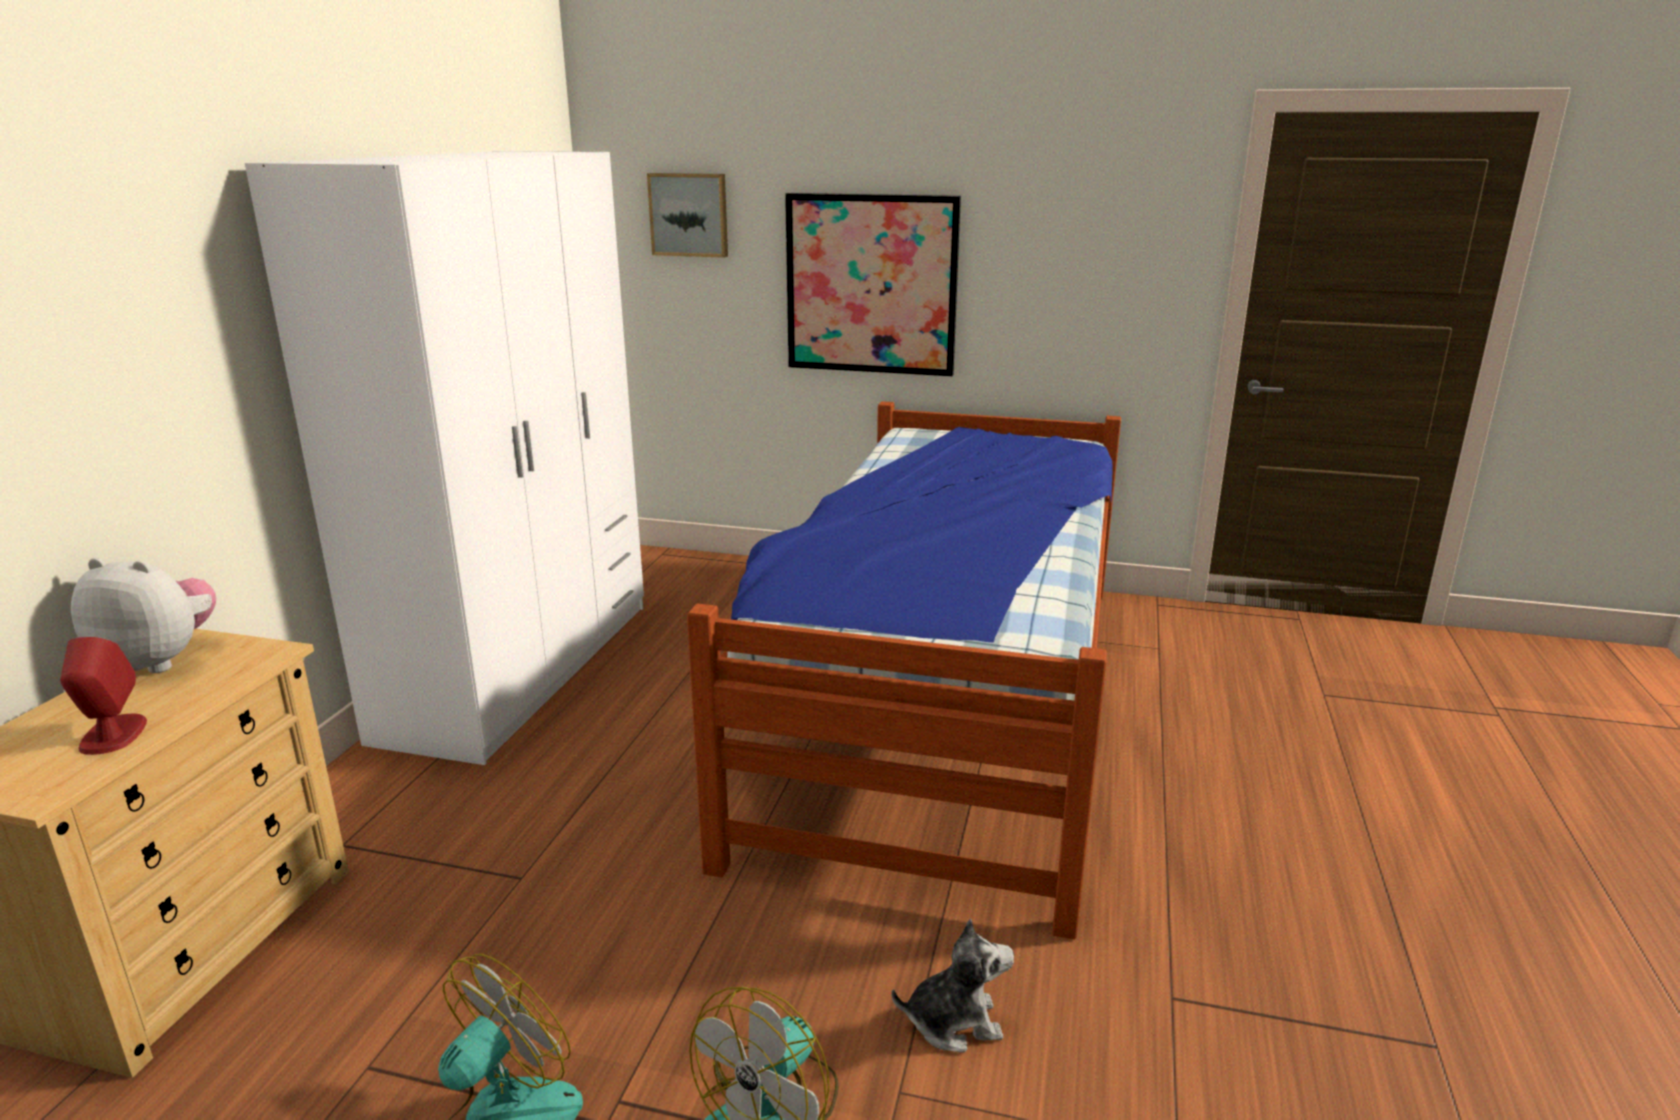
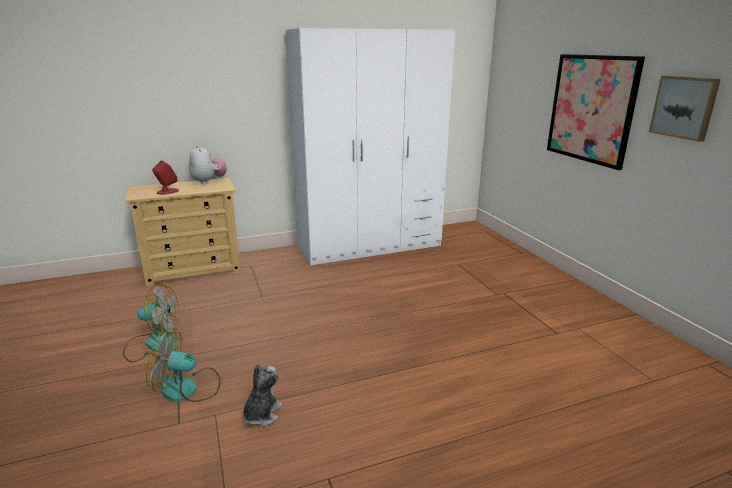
camera: 55 degrees right, 0 degrees up
(689, 214) = (525, 65): picture -> picture (684, 107)
(944, 701) = (481, 332): bed -> none
(954, 1022) = (261, 414): plush toy -> plush toy turned 120 degrees counterclockwise

